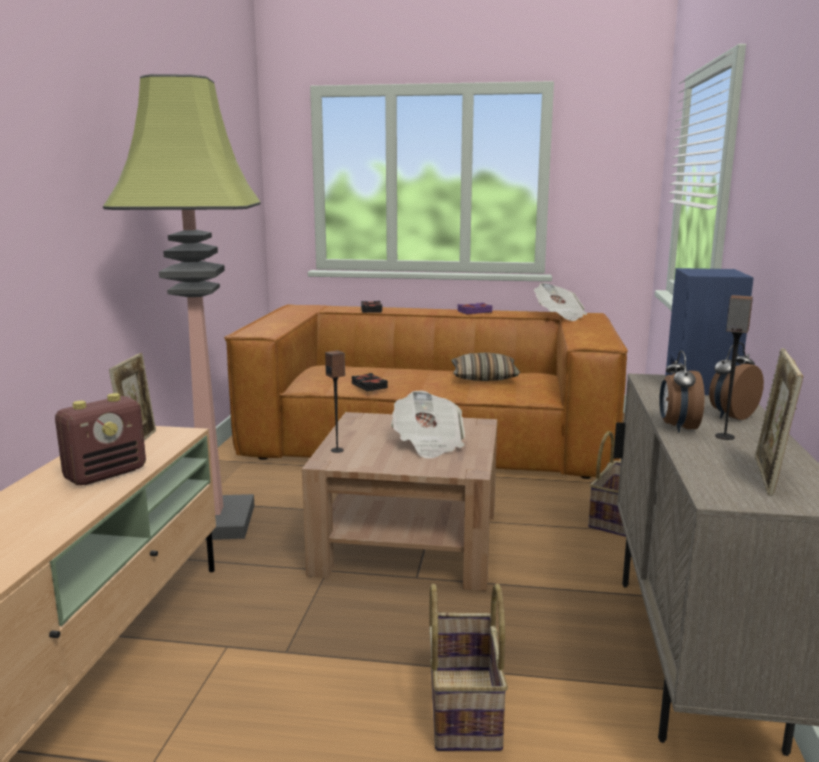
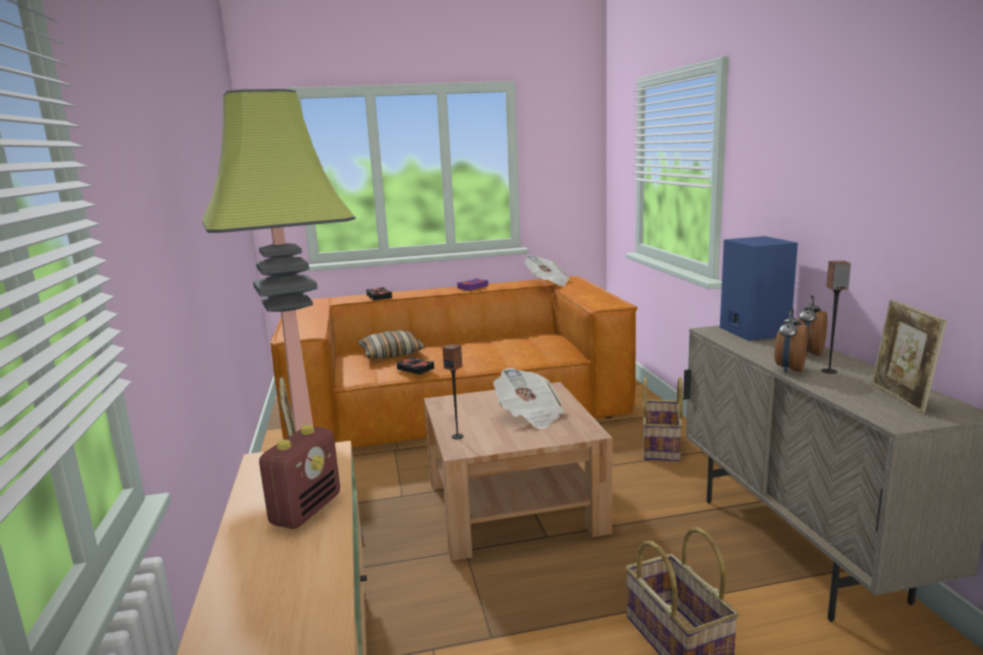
camera: 20 degrees left, 0 degrees up
(484, 377) = (506, 345): pillow -> pillow (391, 353)
(677, 427) = (789, 369): alarm clock -> alarm clock turned 45 degrees clockwise

